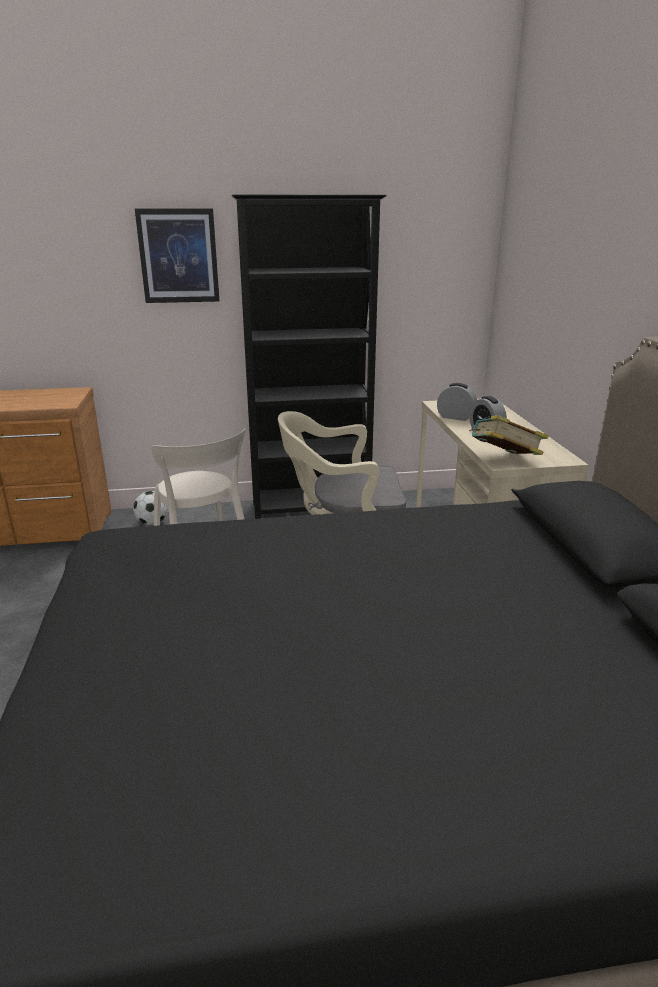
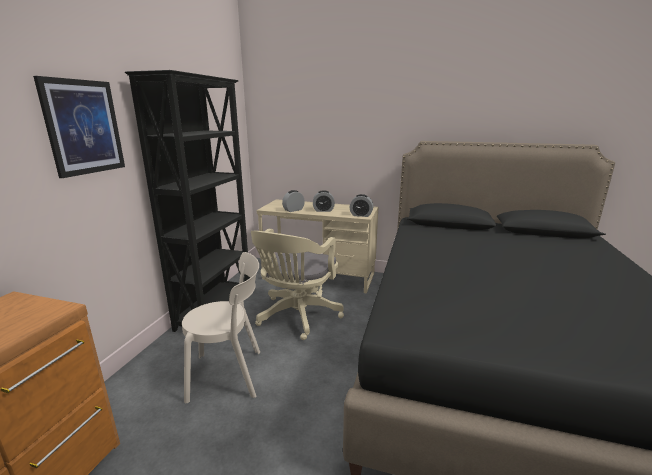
camera: 65 degrees left, 5 degrees down
(153, 523) = (129, 395): football -> none
(503, 460) = (361, 215): book -> alarm clock

